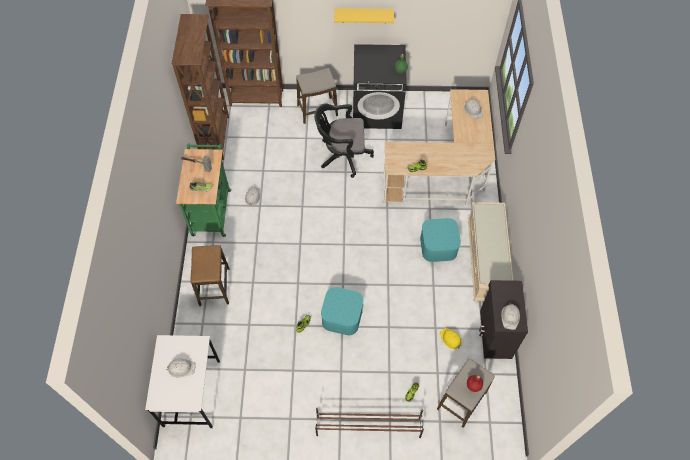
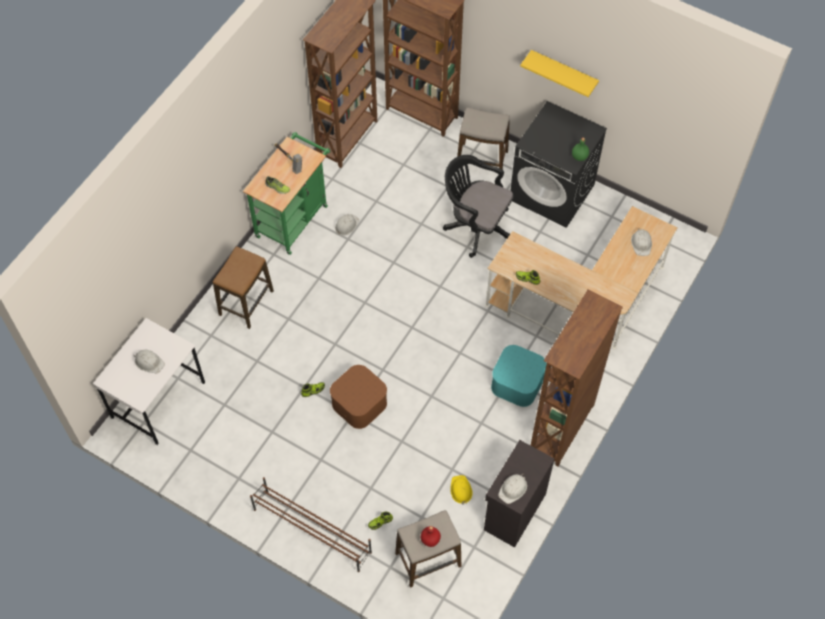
camera: 30 degrees right, 0 degrees up
(342, 316) = (359, 403): turquoise storage box -> brown storage box
(486, 261) = (560, 428): beige bench -> brown bookcase

